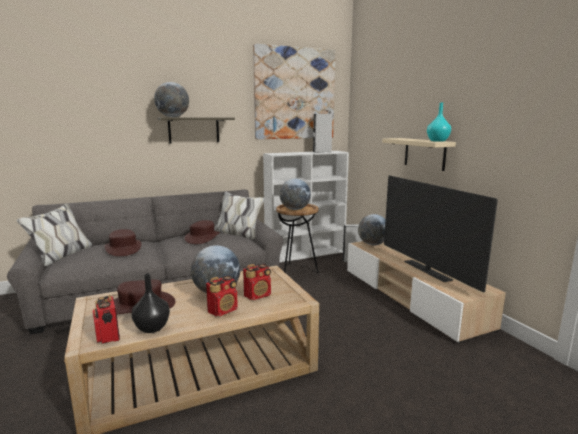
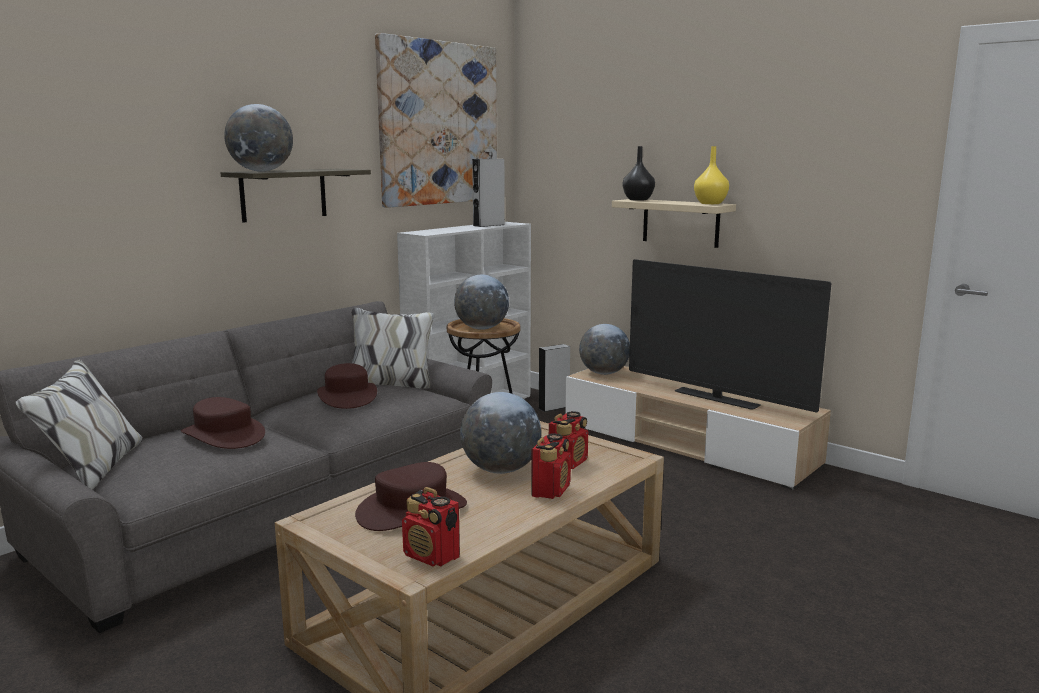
camera: 25 degrees left, 0 degrees up
(151, 328) = (482, 532): black vase -> black vase (637, 199)
(438, 141) = (710, 203): turquoise vase -> yellow vase

